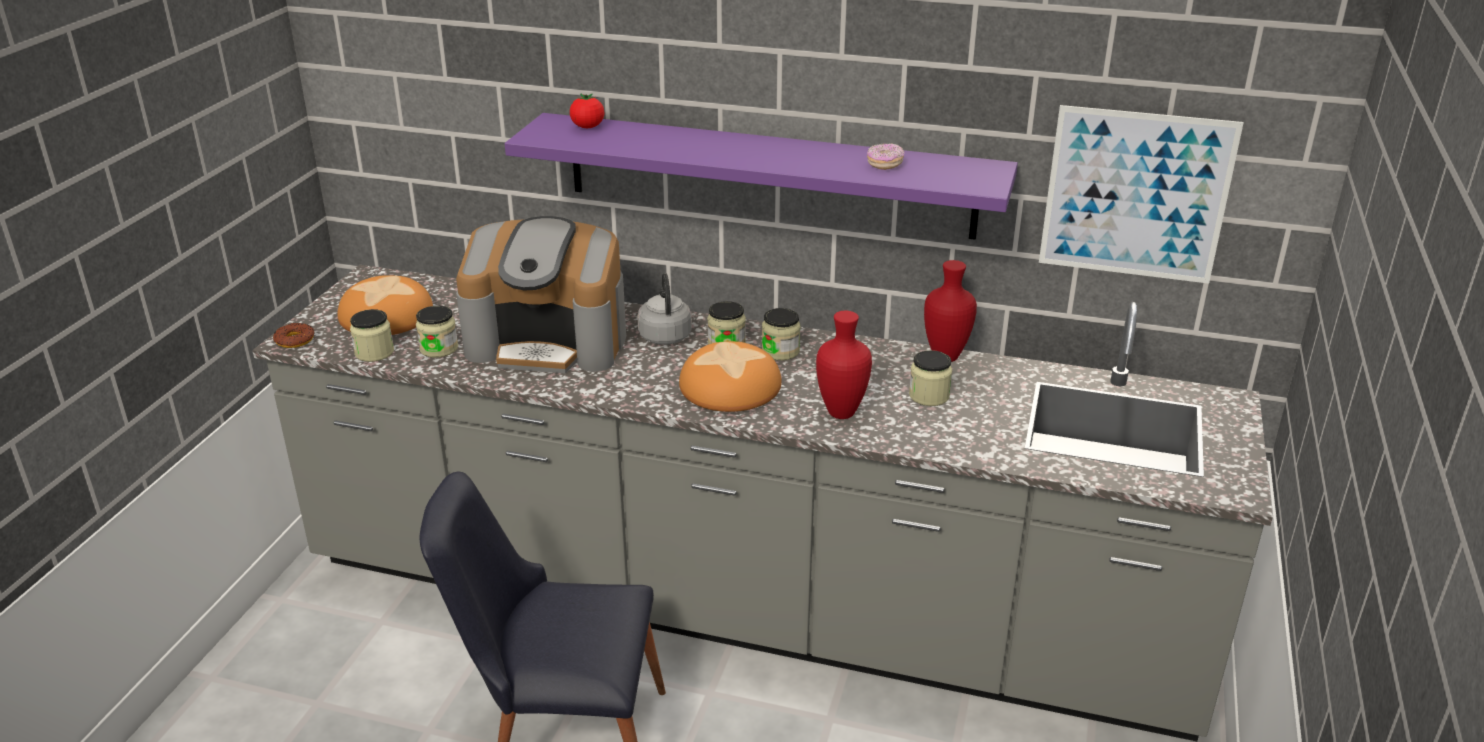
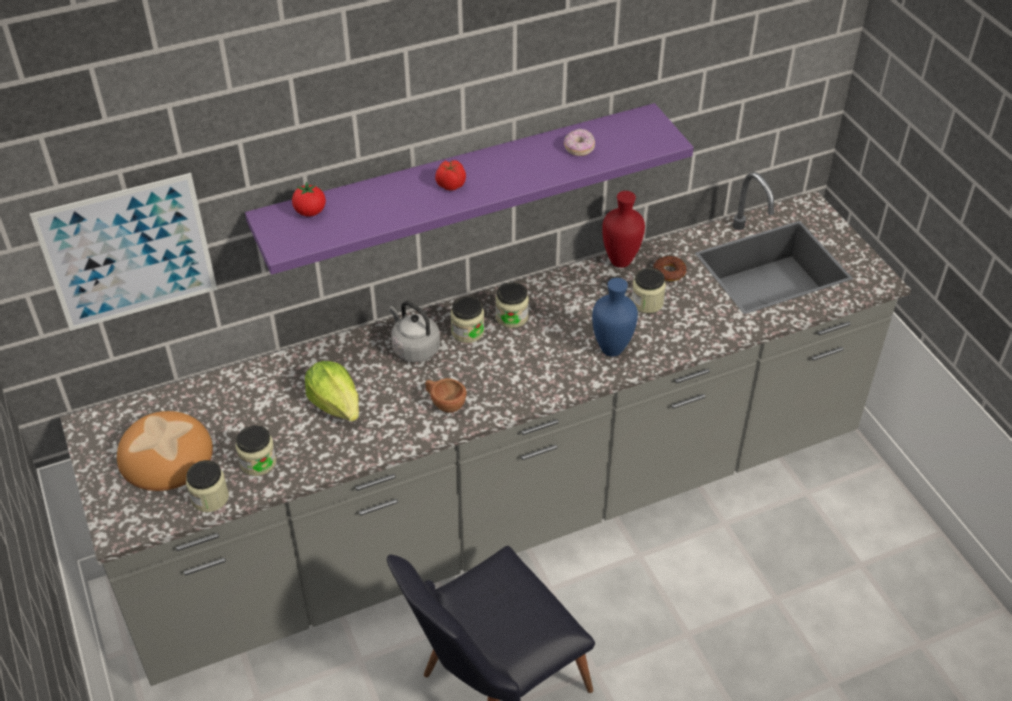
camera: 40 degrees left, 15 degrees up
(294, 340) = (121, 527): donut -> donut (669, 272)
(549, 341) = (336, 404): coffee machine -> lettuce
(634, 380) = (444, 403): none -> brown cup
(727, 148) = (450, 185): none -> tomato
(730, 387) = (516, 370): bread -> none
(839, 412) = (610, 350): red vase -> blue vase
(1135, 195) = (735, 95): picture -> picture (128, 253)

